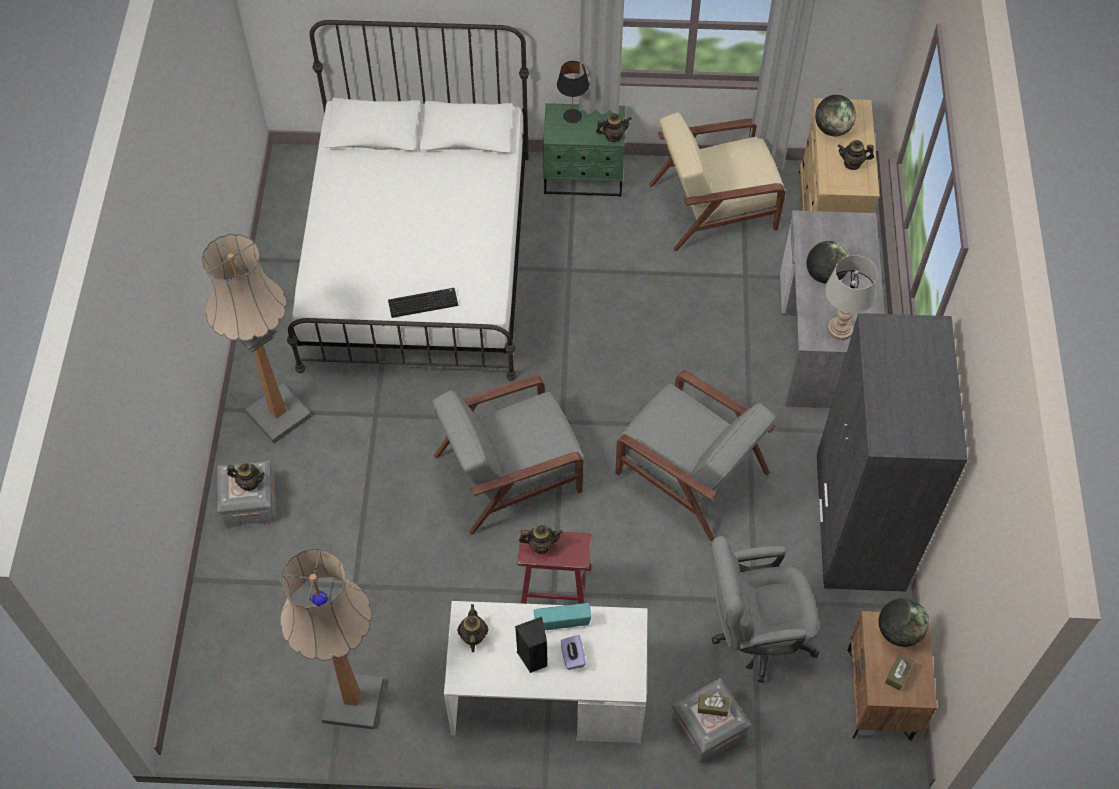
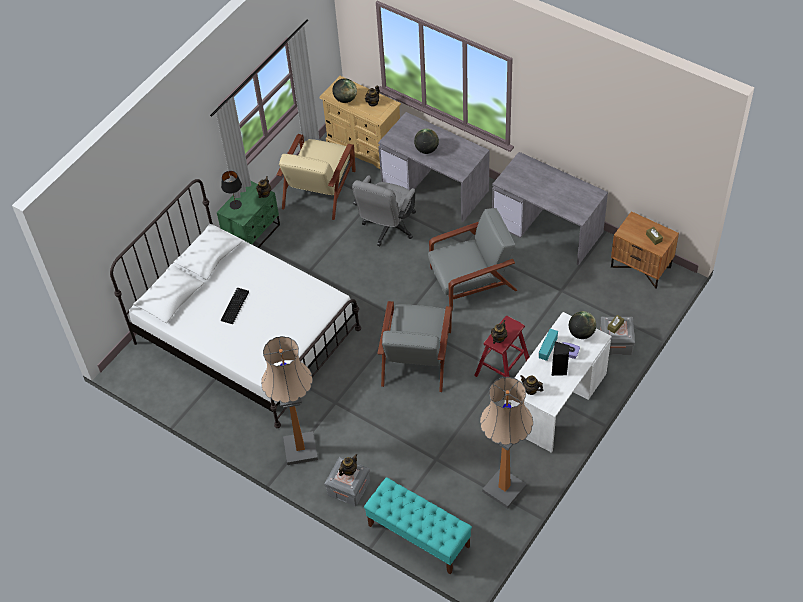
camera: 55 degrees left, 5 degrees down
(218, 629) = (418, 536): none -> turquoise bench
(423, 302) = (309, 325): keyboard -> keyboard (234, 305)
(754, 635) = (579, 299): grey office chair -> grey office chair (387, 229)
(840, 330) = (462, 160): grey table lamp -> none
(858, 524) = (548, 228): grey wardrobe -> grey desk
(898, 632) = (633, 226): globe -> globe (581, 333)

